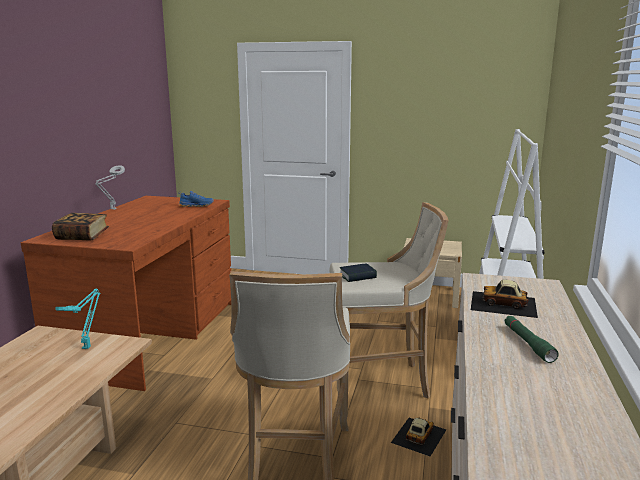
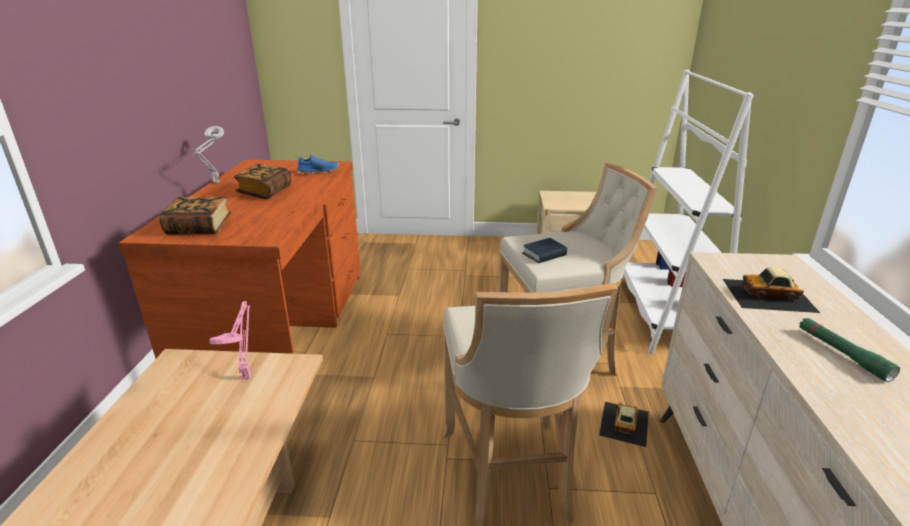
camera: 10 degrees left, 10 degrees up
(87, 347) = (246, 376): turquoise table lamp -> pink table lamp
(146, 217) = (265, 192): none -> book

